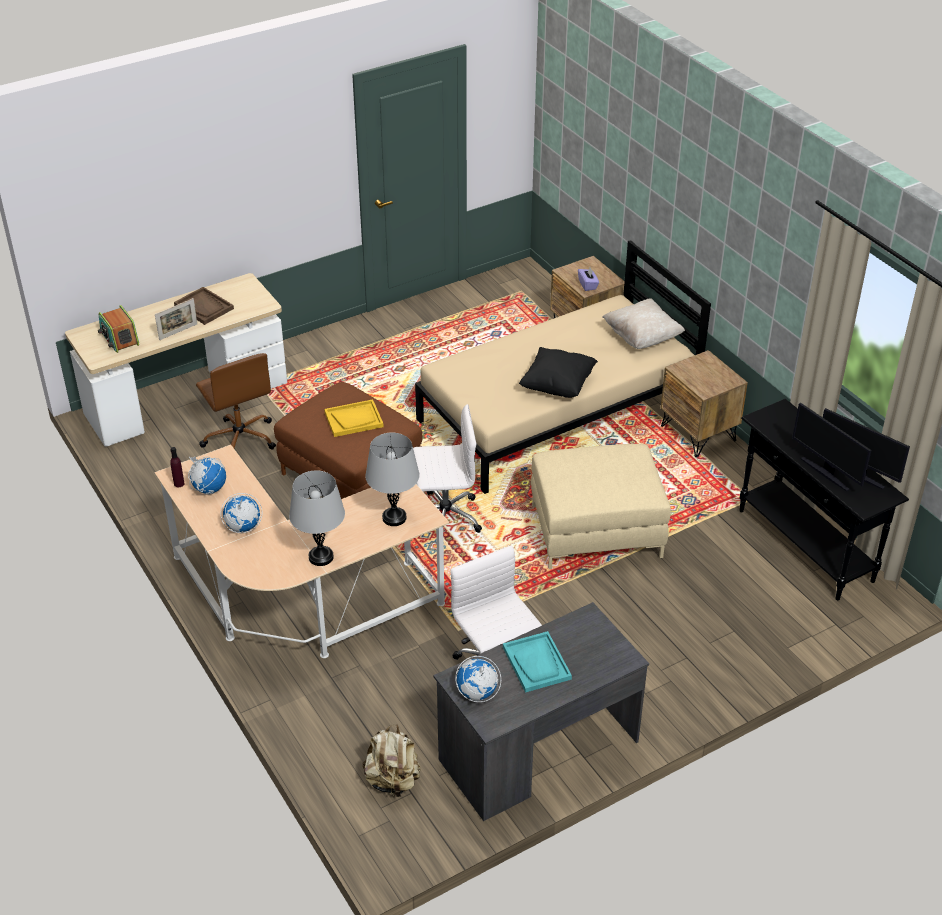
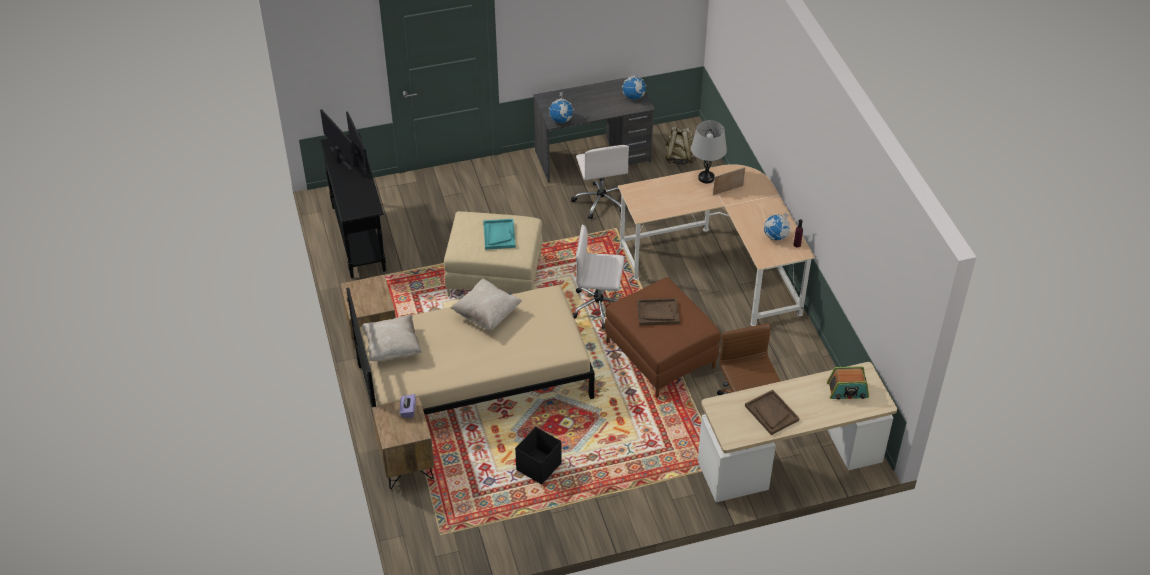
camera: 165 degrees left, 5 degrees up
(119, 338) = (847, 391): radio -> radio turned 105 degrees clockwise
(178, 332) = (795, 388): picture frame -> picture frame (728, 190)
(243, 527) = (754, 205): globe -> globe (561, 119)
(354, 419) = (658, 313): yellow tray -> brown tray
(394, 518) = (653, 194): grey table lamp -> none
(452, 352) = (538, 467): none -> black storage box
(537, 663) = (595, 104): turquoise tray -> turquoise tray (499, 235)
(557, 386) = (487, 314): black pillow -> beige pillow

